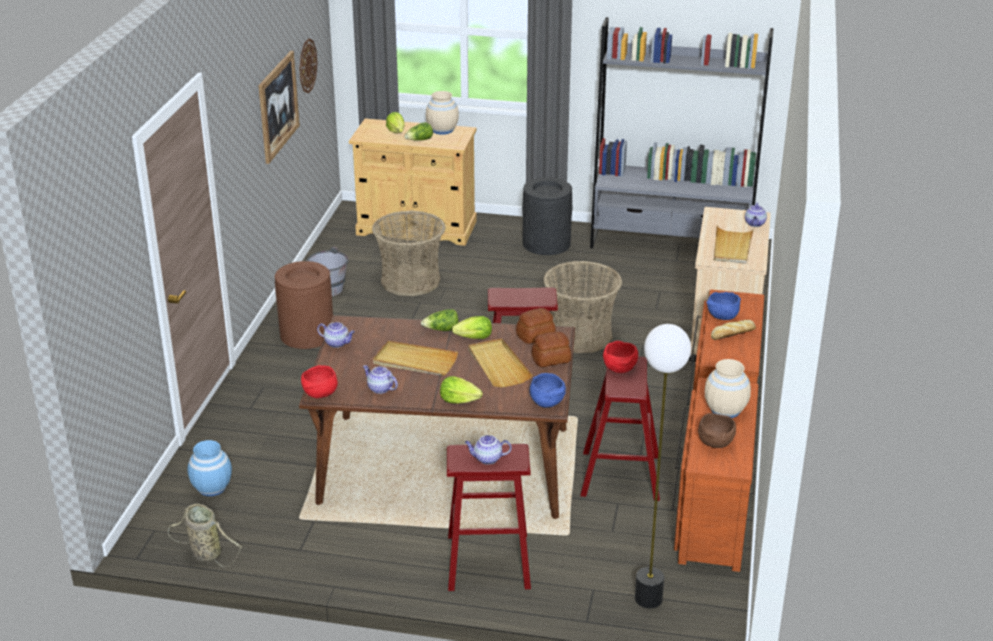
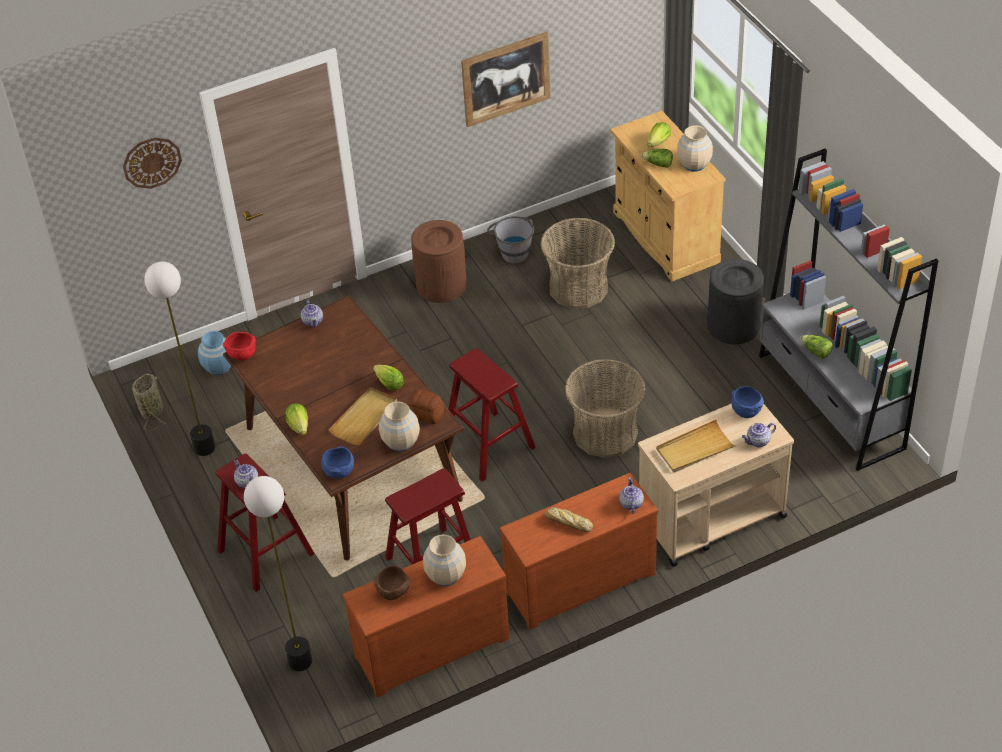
camera: 55 degrees right, 15 degrees up
(302, 541) = (204, 447): none -> floor lamp
(307, 65) = (588, 45): wall clock -> wall clock (152, 162)
(380, 388) = (276, 378): teapot -> teapot (631, 503)
(415, 361) = (327, 374): beige tray -> none
(442, 330) = (383, 361): lettuce -> lettuce (816, 352)
(551, 359) = (401, 441): bread -> beige vase
(620, 370) = (429, 486): red bowl -> none
(722, 317) = (588, 503): blue bowl -> blue bowl (745, 411)

